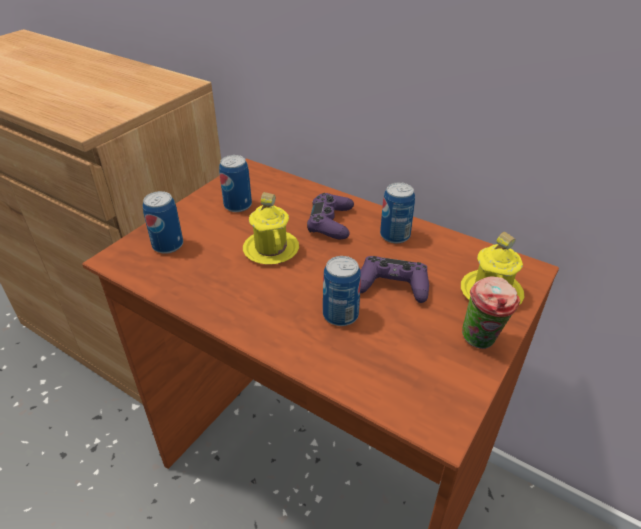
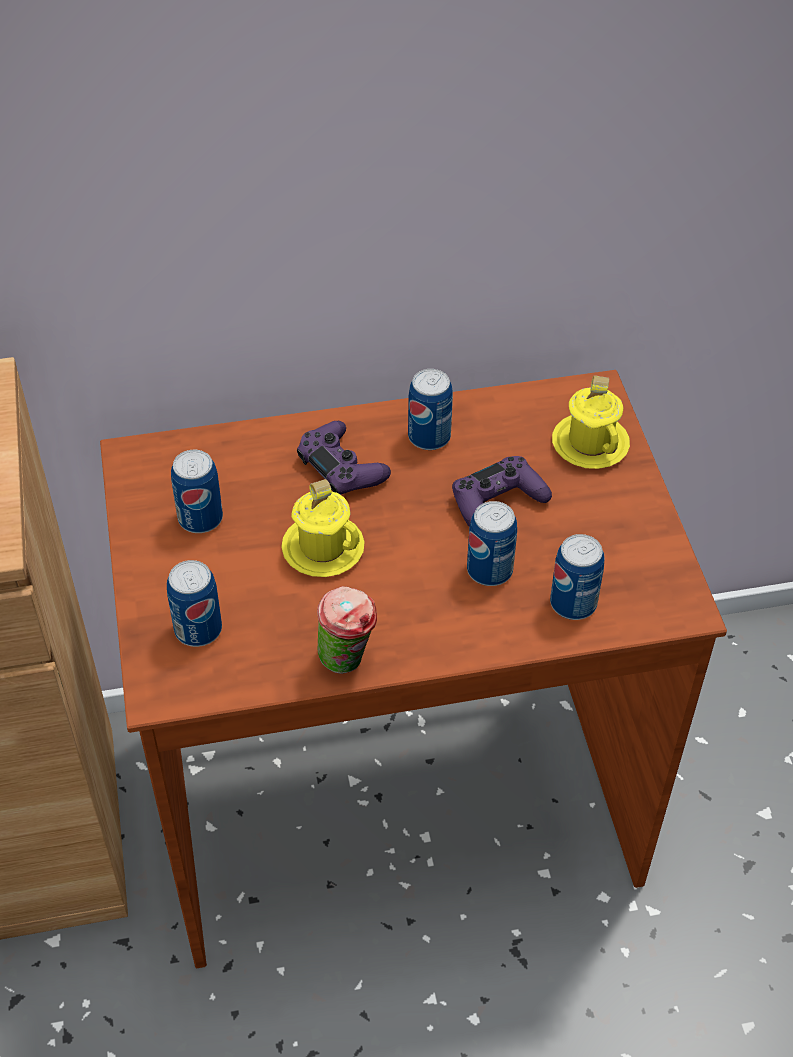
camera: 45 degrees left, 10 degrees up
(366, 367) = (573, 603): none -> can
(481, 342) = (635, 505): cup -> cup (348, 661)

